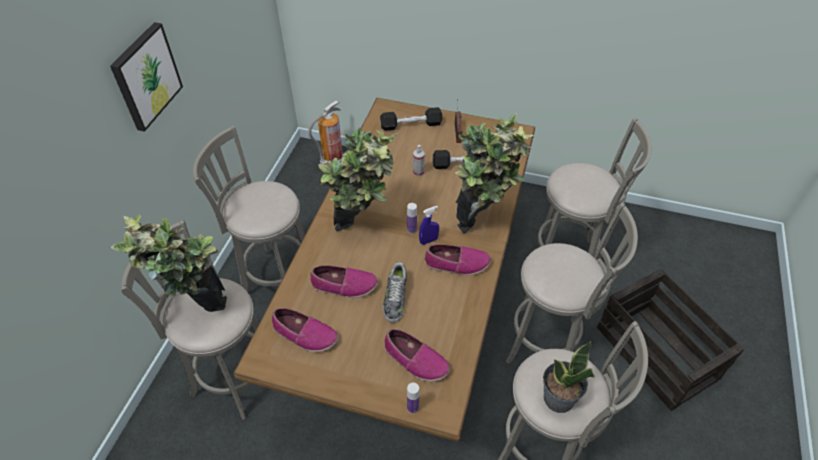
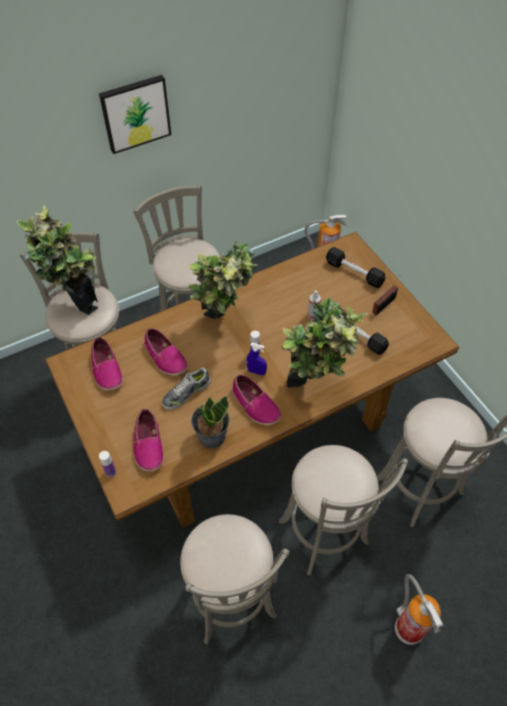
camera: 45 degrees right, 5 degrees up
(558, 398) = (212, 559): potted plant -> potted plant (211, 436)
(657, 354) = (407, 628): crate -> fire extinguisher

